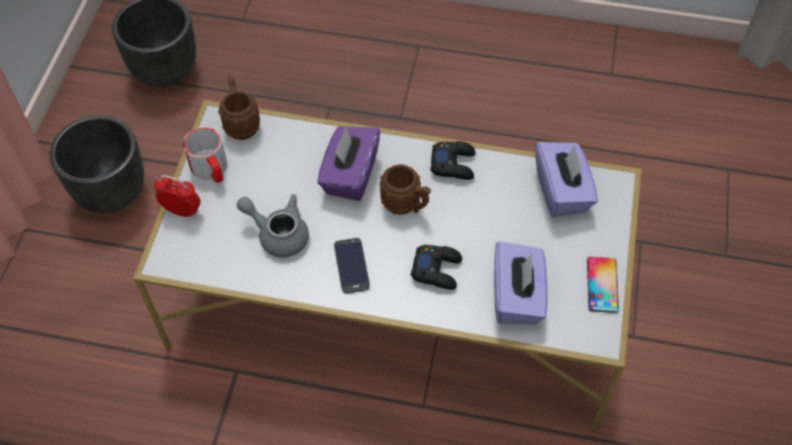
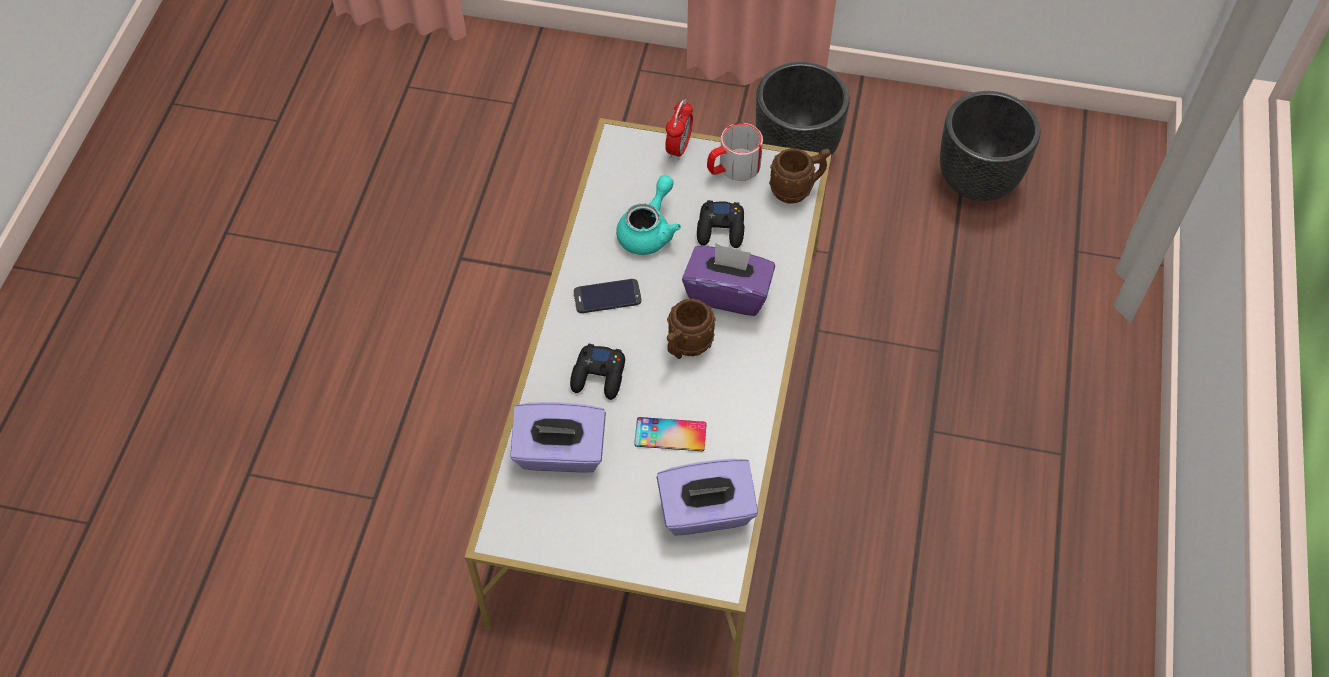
camera: 90 degrees right, 0 degrees up
(278, 234) = (649, 230): grey teapot -> turquoise teapot
(453, 164) = (746, 396): black game controller -> black game controller (721, 229)
(602, 284) = (571, 544): phone -> phone (670, 434)

